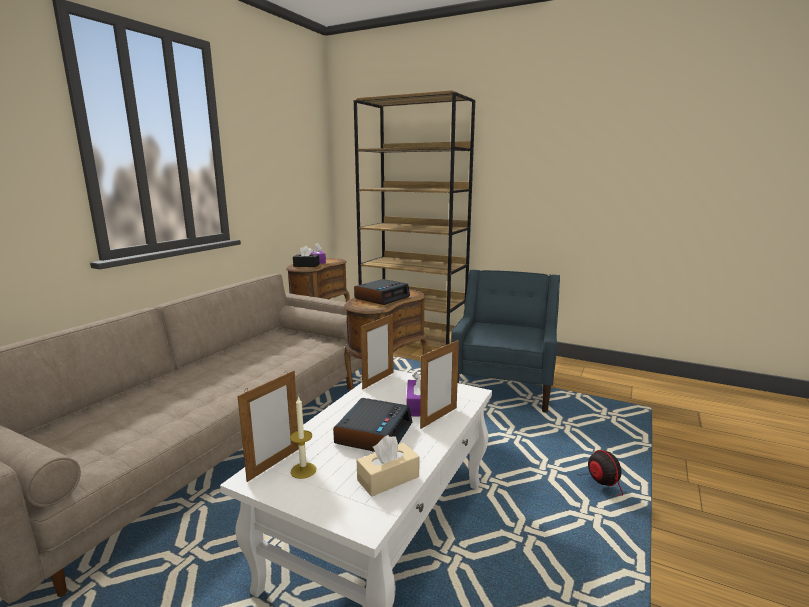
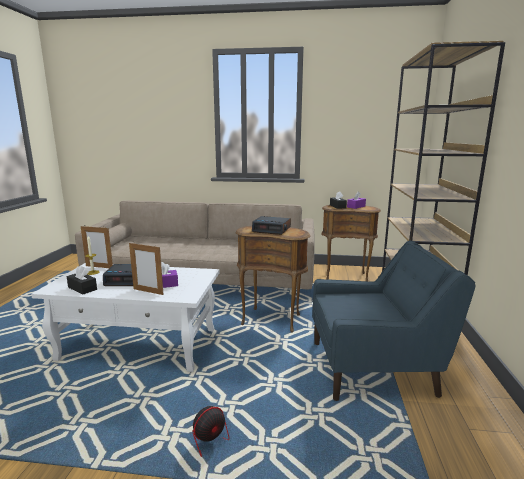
camera: 70 degrees right, 0 degrees up
(378, 380) = (196, 271): picture frame -> none
(388, 478) = (82, 288): beige tissue box -> black tissue box

